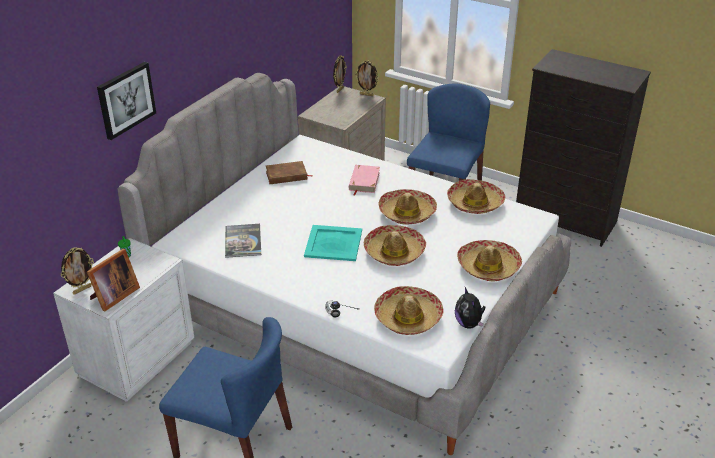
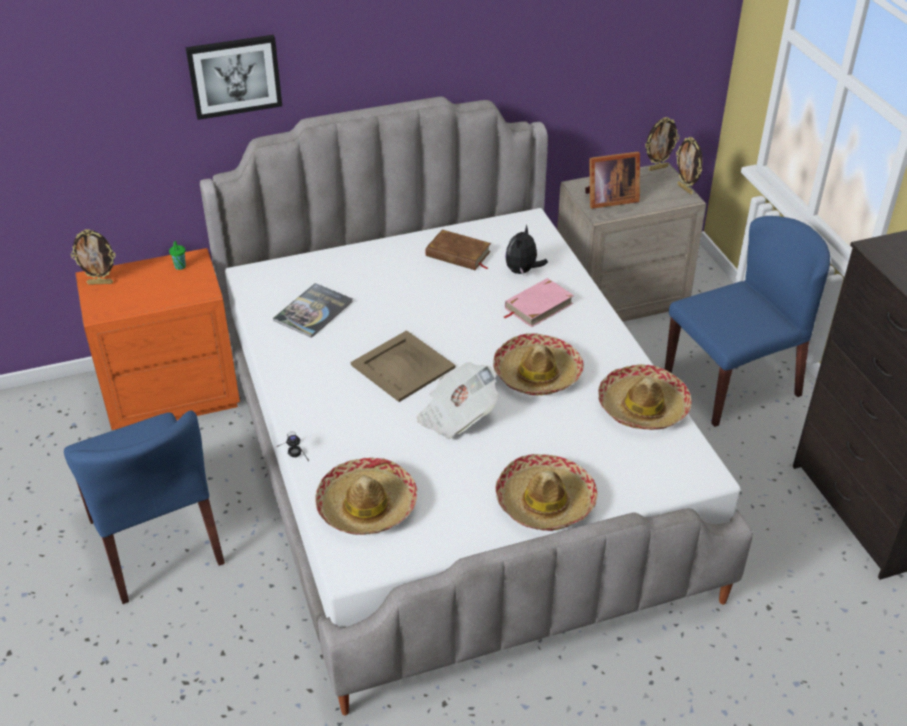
camera: 40 degrees right, 5 degrees up
(113, 296) = (116, 305): picture frame -> picture frame (608, 199)
(135, 359) = (171, 393): white nightstand -> orange nightstand
(333, 243) = (403, 365): turquoise tray -> beige tray
(394, 252) = (457, 416): hat -> newspaper
(469, 324) = (424, 559): plush toy -> plush toy (522, 271)

